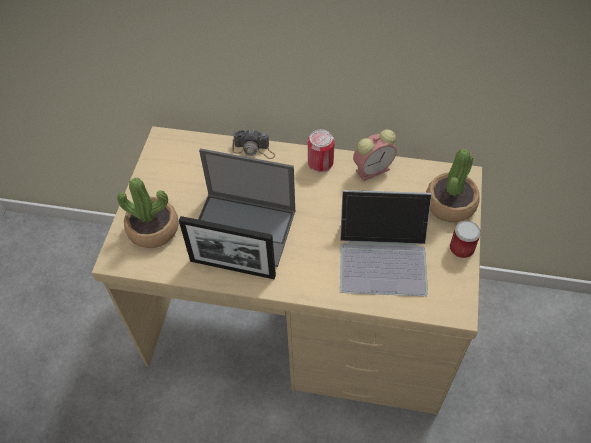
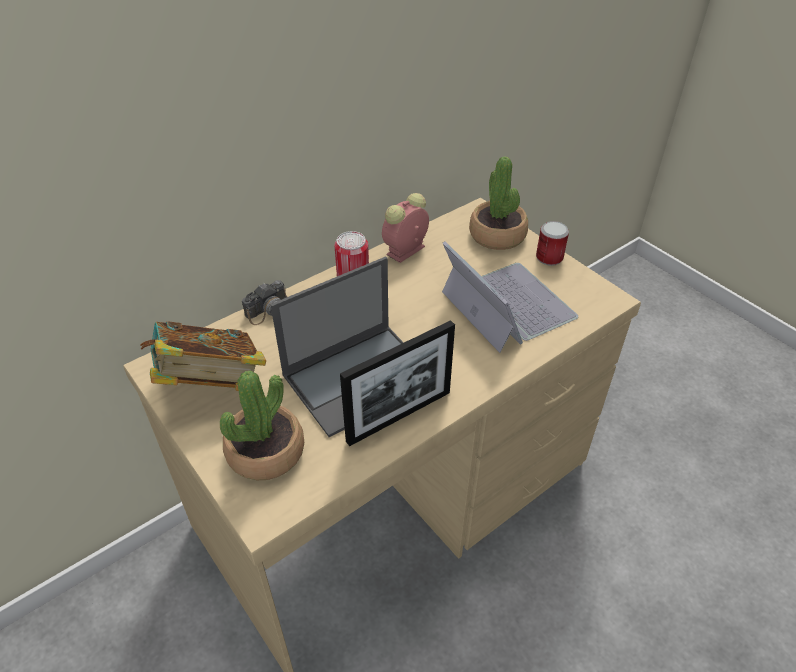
camera: 50 degrees left, 10 degrees down
(173, 171) = (211, 385): none -> book
(373, 169) = (405, 251): alarm clock -> alarm clock turned 150 degrees counterclockwise
(383, 256) = (506, 305): laptop -> laptop turned 75 degrees counterclockwise

